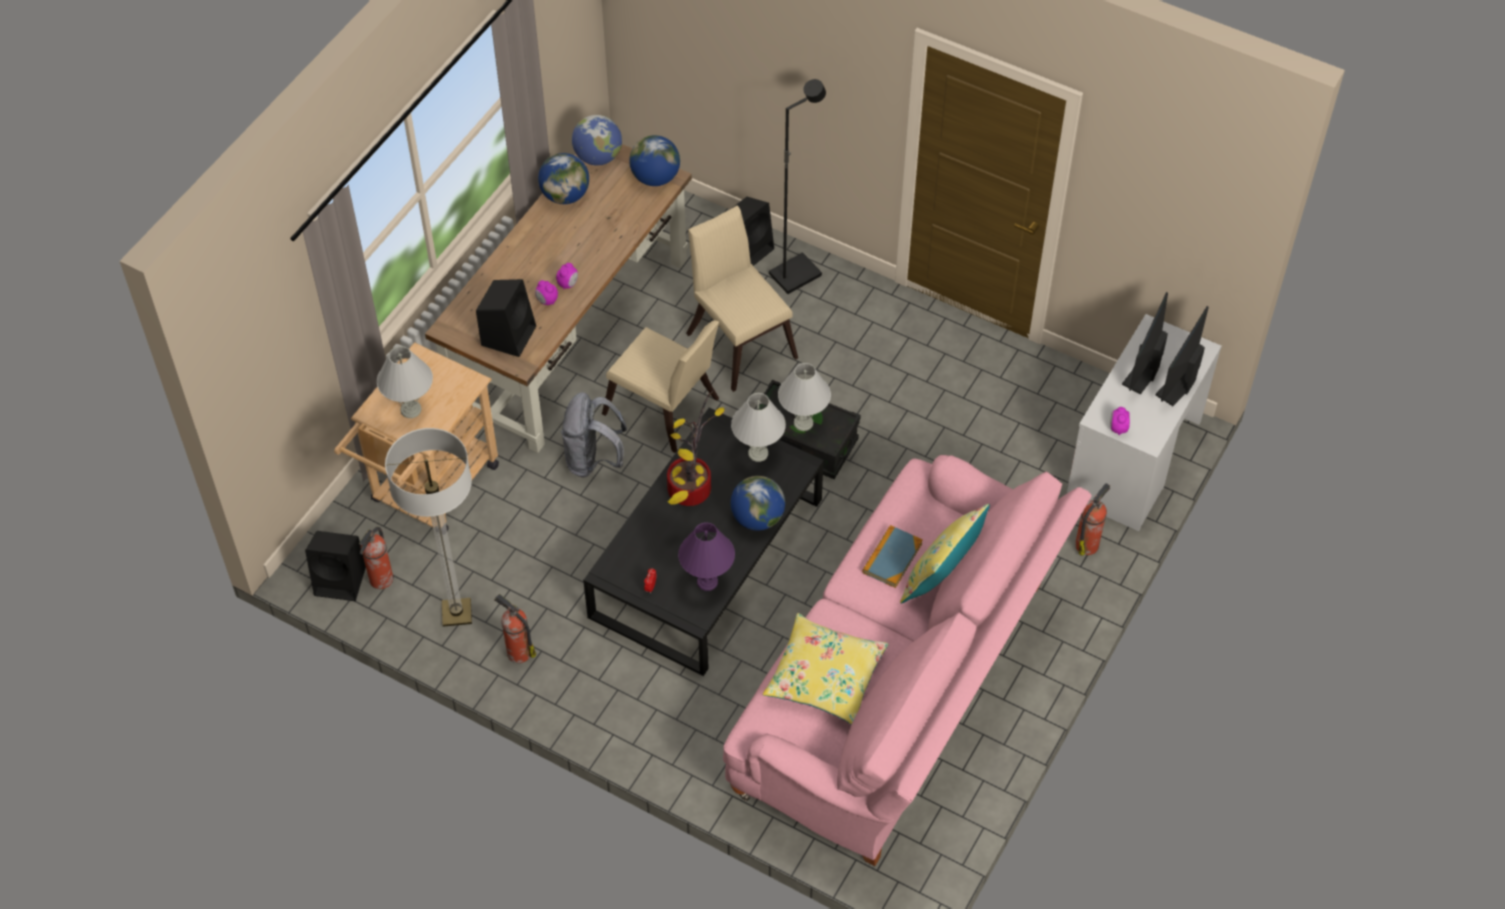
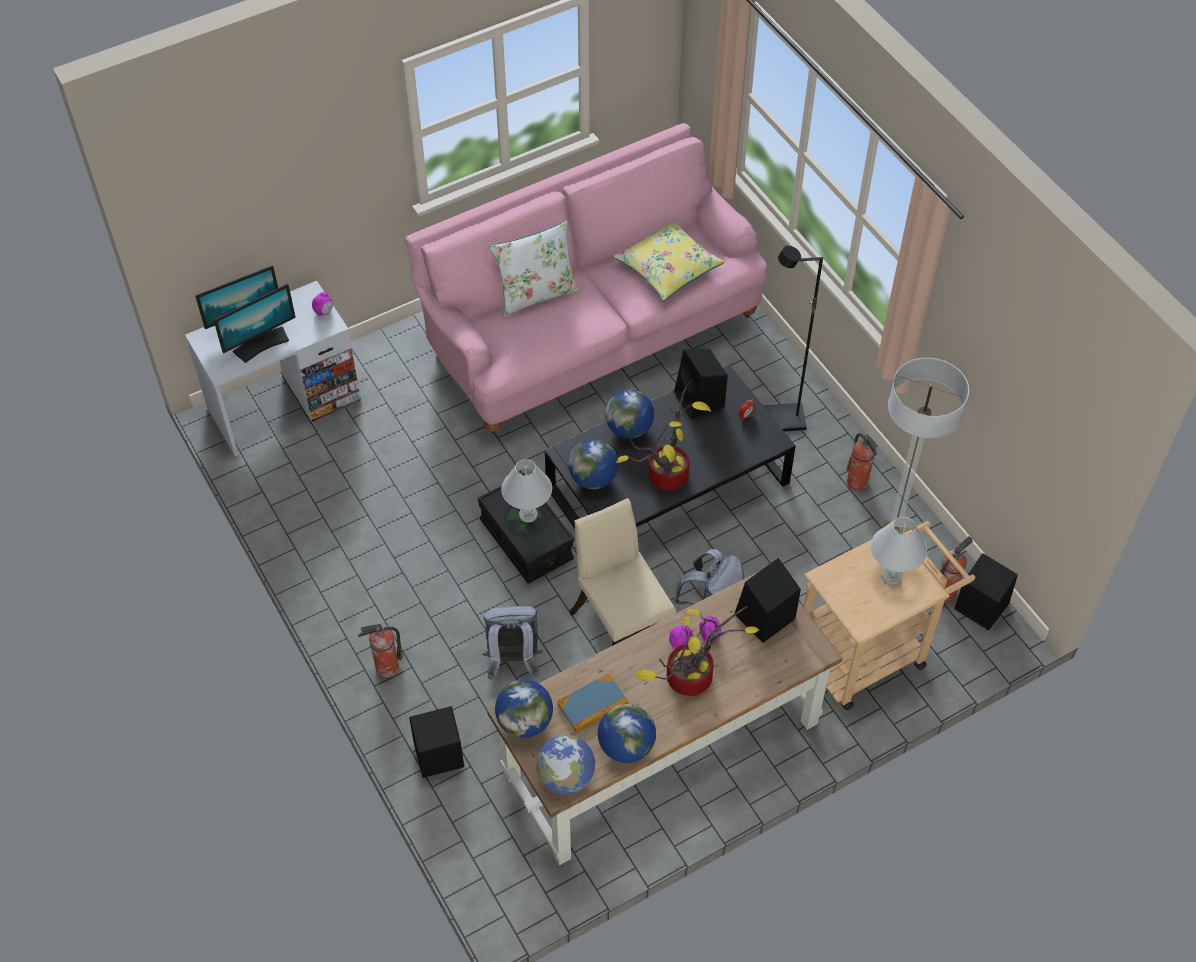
camera: 150 degrees left, 0 degrees up
(544, 260) = (688, 681): none -> potted plant
(706, 582) = (700, 400): purple table lamp -> black speaker
(739, 340) = (513, 661): beige chair -> grey backpack
(757, 453) = (593, 478): white table lamp -> globe
(795, 274) = (415, 704): black floor lamp -> black floor lamp (783, 420)
(892, 558) = (562, 318): book -> book (592, 705)
(941, 578) = (536, 294): yellow pillow -> white pillow
(1087, 544) = (376, 362): fire extinguisher -> fire extinguisher (385, 668)

